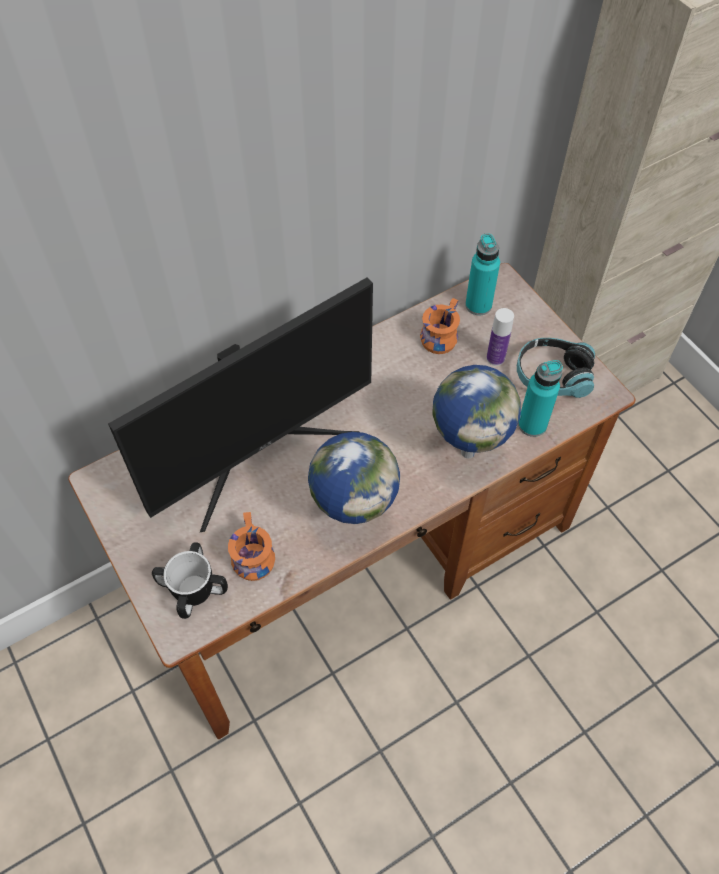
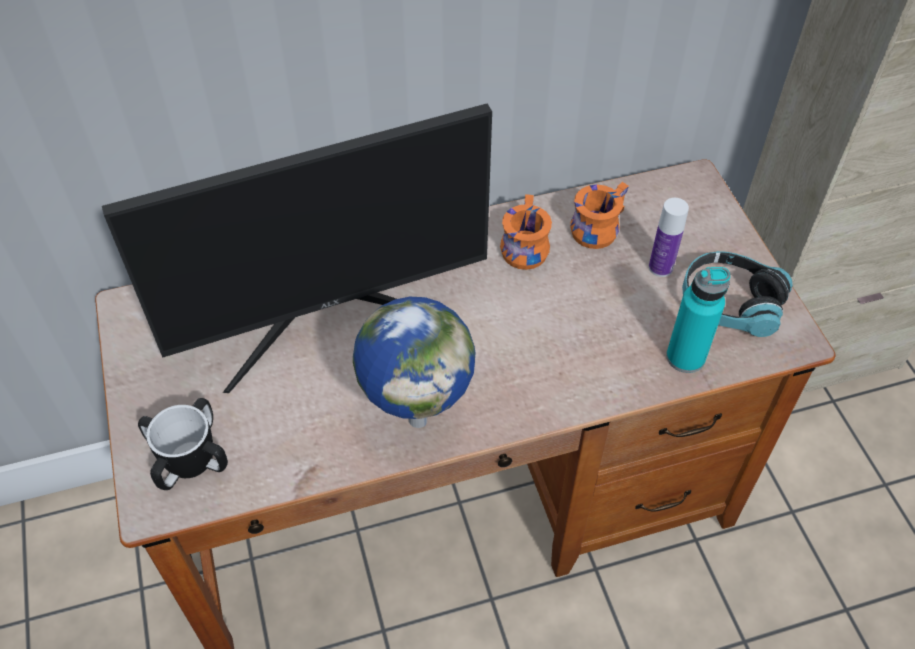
camera: 15 degrees right, 5 degrees down
(249, 556) = (272, 435): orange mug -> orange mug (521, 246)
(467, 451) = (590, 371): globe -> none
(478, 305) = (657, 201): turquoise bottle -> none

